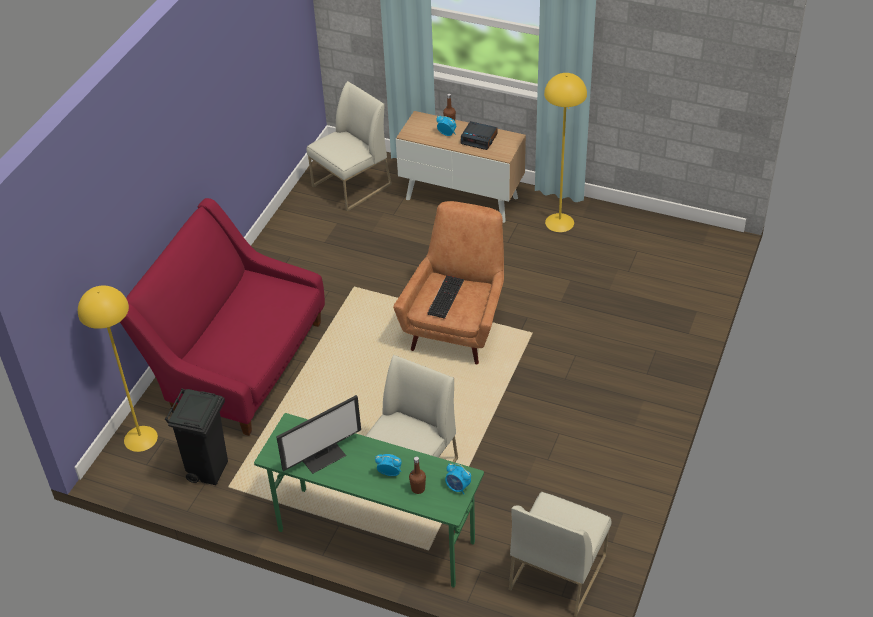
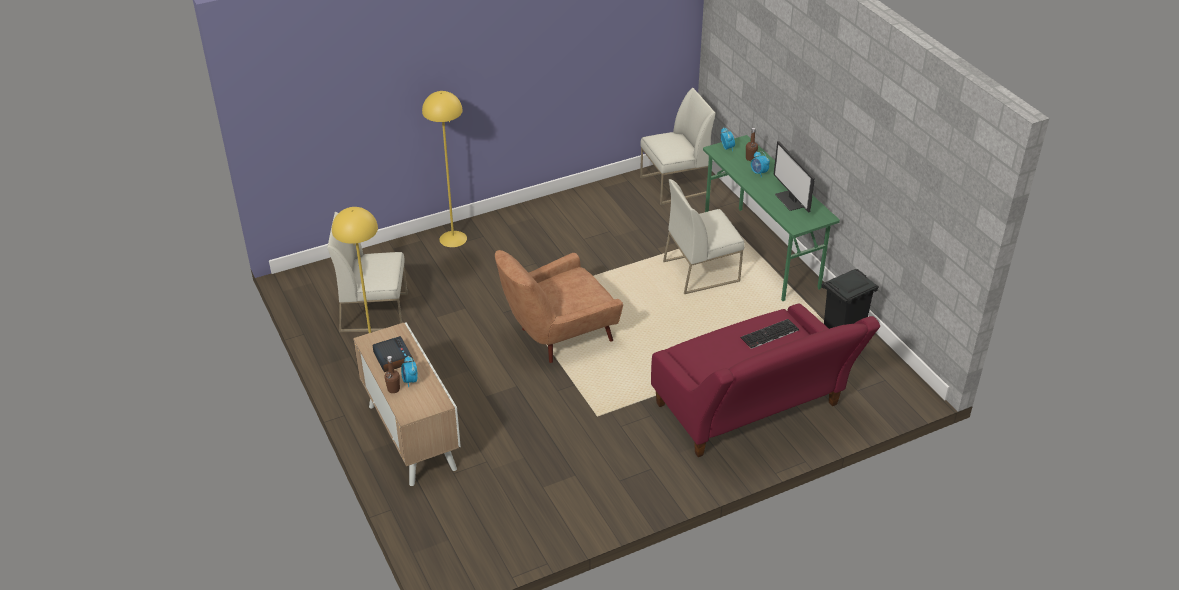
camera: 140 degrees left, 5 degrees down
(140, 438) = (877, 401): yellow floor lamp -> yellow floor lamp (453, 239)
(323, 456) = (791, 200): monitor -> monitor turned 120 degrees counterclockwise
(351, 186) = (483, 519): white chair -> white chair (374, 312)
(445, 296) = (574, 294): keyboard -> keyboard (769, 334)

